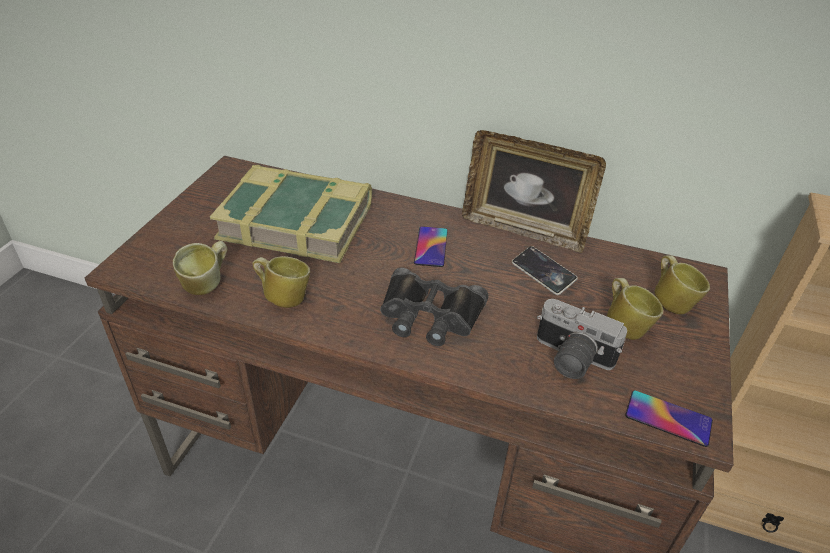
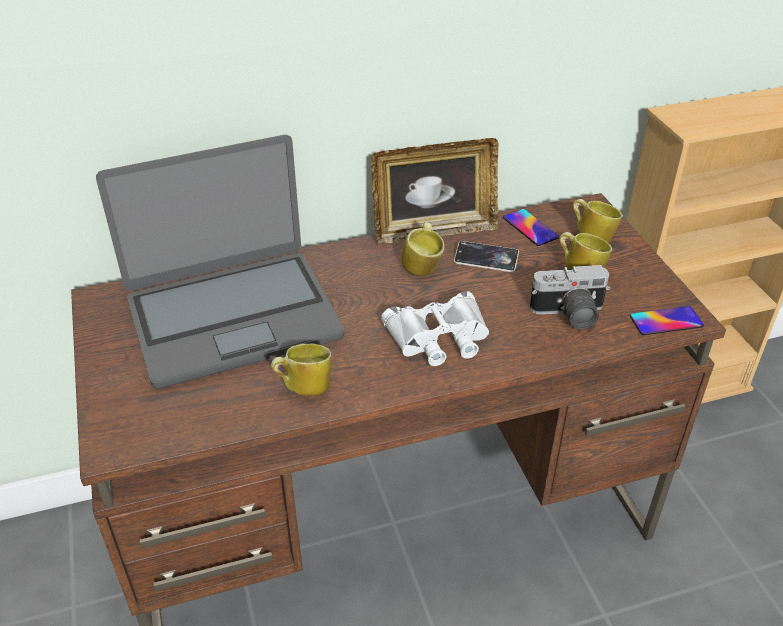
camera: 35 degrees left, 0 degrees up
(207, 285) = (220, 416): mug -> mug (423, 266)
(297, 221) = (233, 317): book -> laptop
(429, 315) = (439, 337): black binoculars -> white binoculars
(431, 247) = (377, 281): phone -> phone (530, 228)

